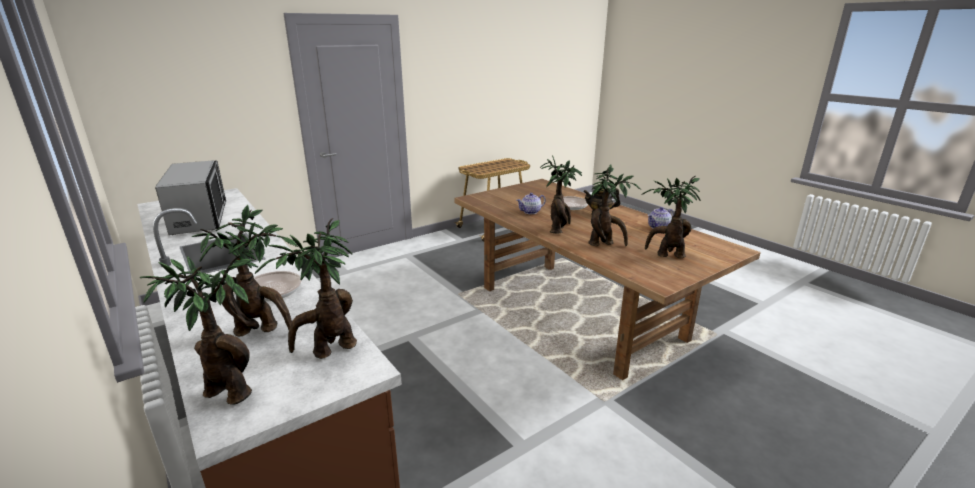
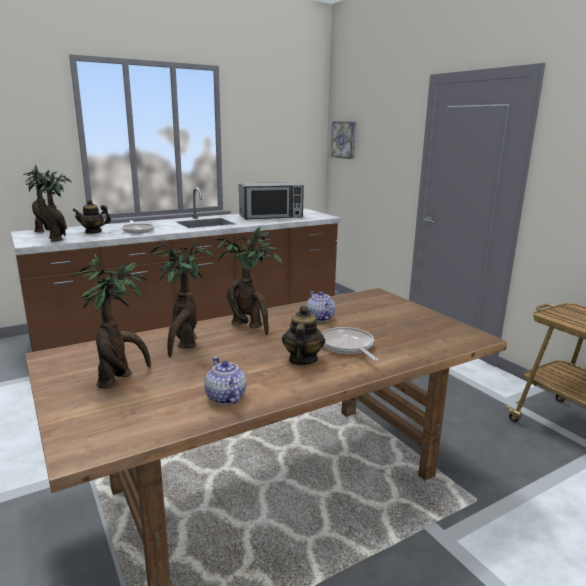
camera: 95 degrees right, 5 degrees down
(134, 93) = (344, 139): none -> picture
(262, 331) = (93, 232): potted plant -> teapot

